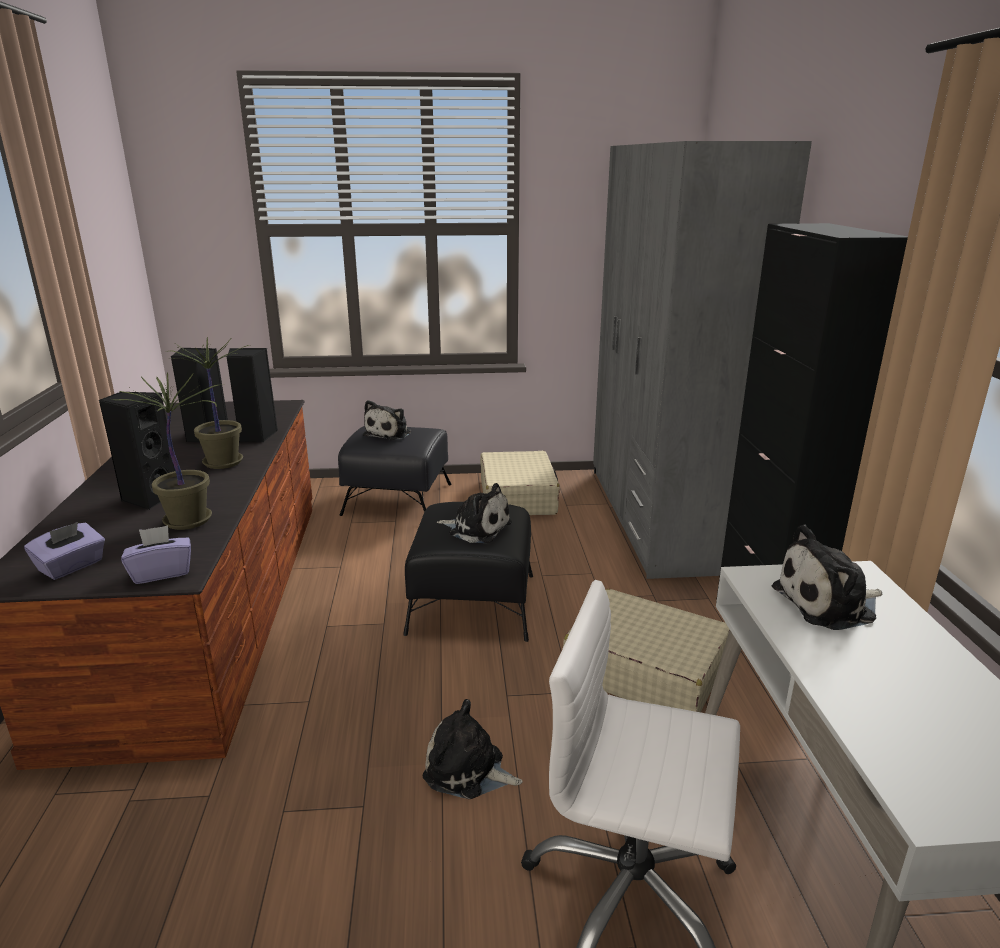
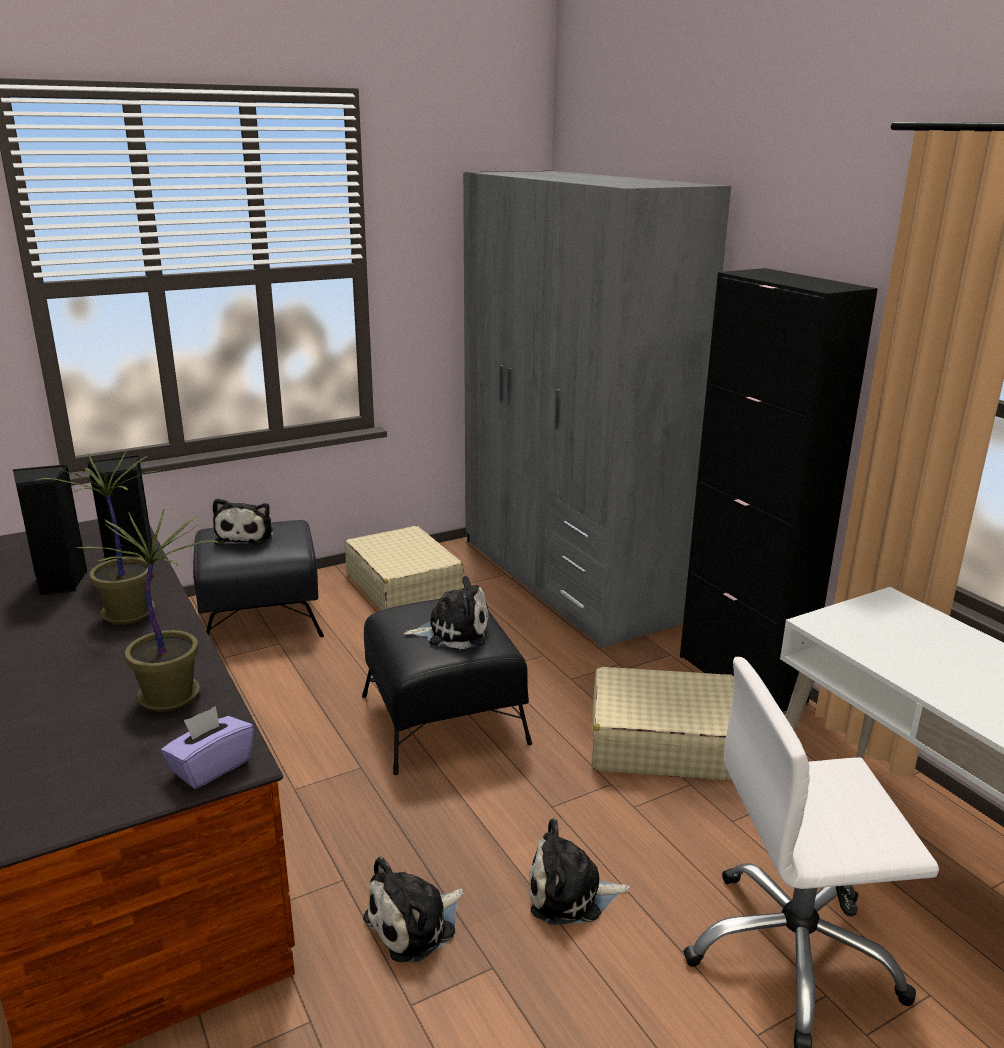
camera: 25 degrees left, 0 degrees up
(72, 566) = (77, 791): purple tissue box -> none
(149, 498) = (78, 680): black speaker -> none
(828, 604) = (894, 633): plush toy -> plush toy (415, 924)

